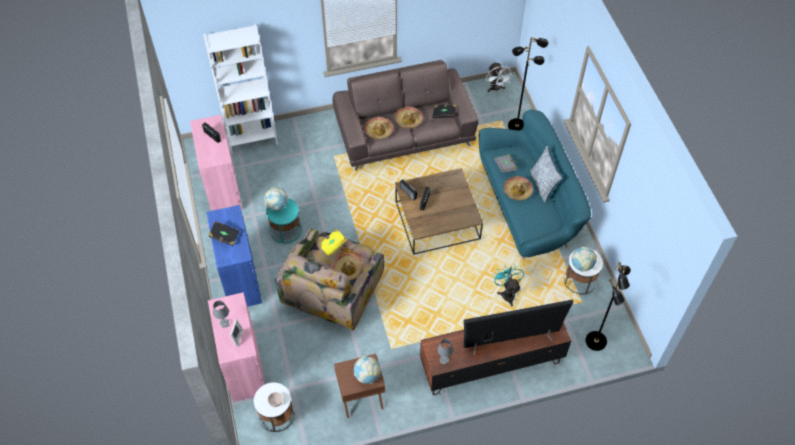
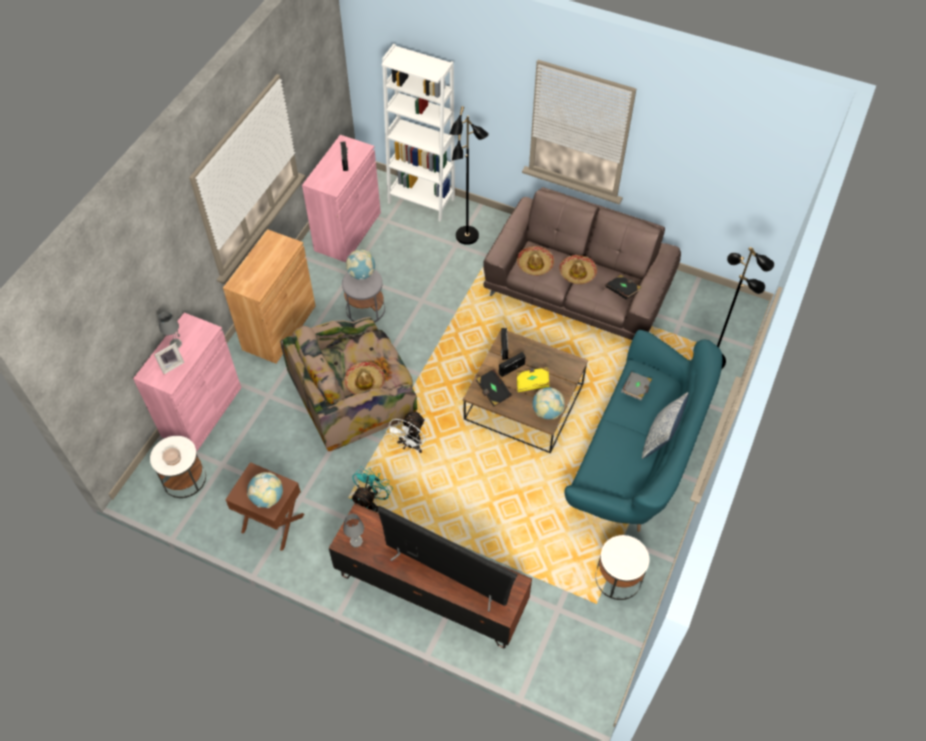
camera: 40 degrees right, 0 degrees up
(224, 237) = (258, 263): black book -> black book (493, 392)
(240, 279) = (279, 327): blue cabinet -> brown cabinet
(286, 230) = (365, 309): turquoise side table -> grey side table
(332, 245) = (374, 348): yellow book -> yellow book (532, 383)
(495, 89) = (728, 305): white fan -> white fan (410, 445)
(507, 293) = (522, 531): turquoise fan -> turquoise fan (371, 505)
(517, 191) = (623, 425): hat -> none
(581, 265) = (615, 557): globe -> globe (547, 411)
(596, 341) = (570, 659): black floor lamp -> black floor lamp (467, 236)

